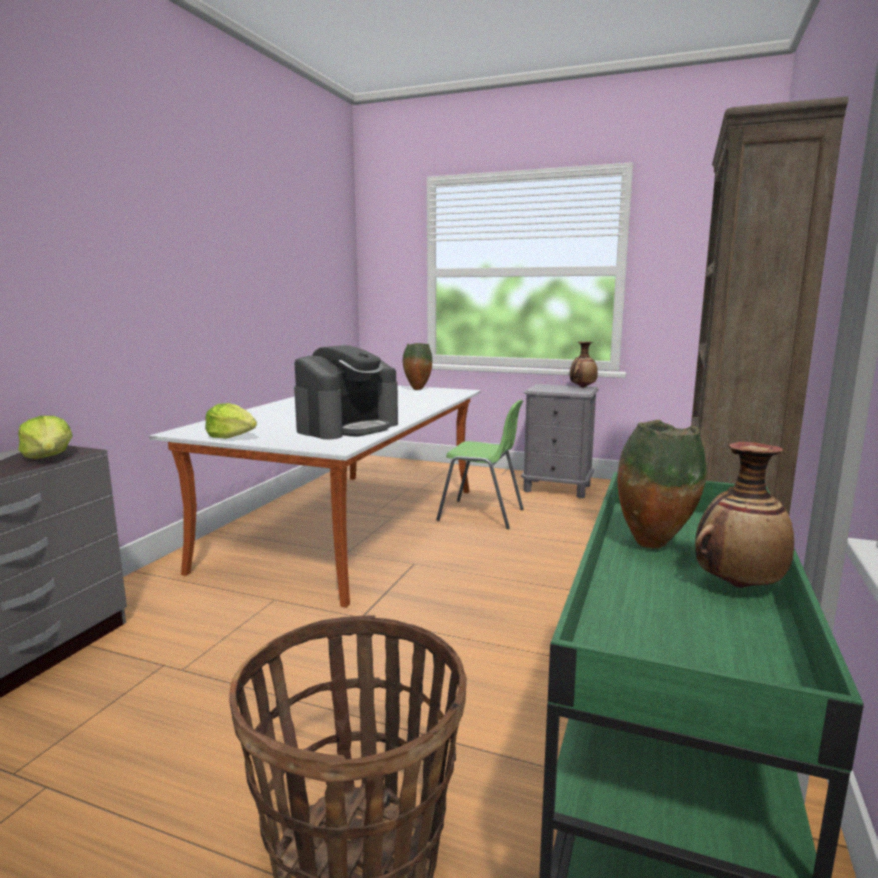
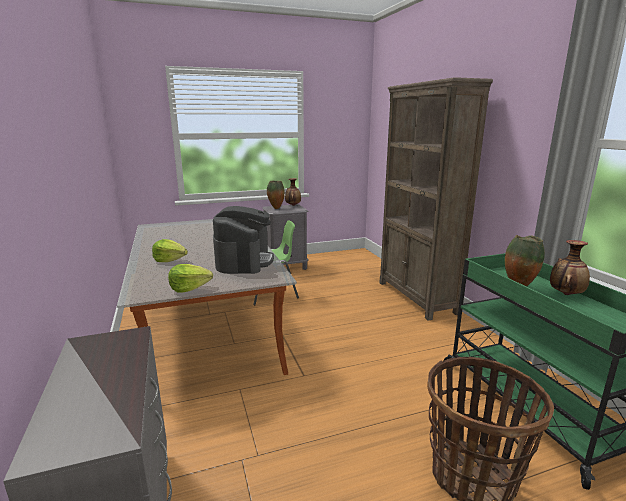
camera: 40 degrees left, 5 degrees up
(49, 457) = (124, 347): lettuce -> lettuce (170, 260)
(417, 389) = (206, 222): vase -> vase (275, 208)

